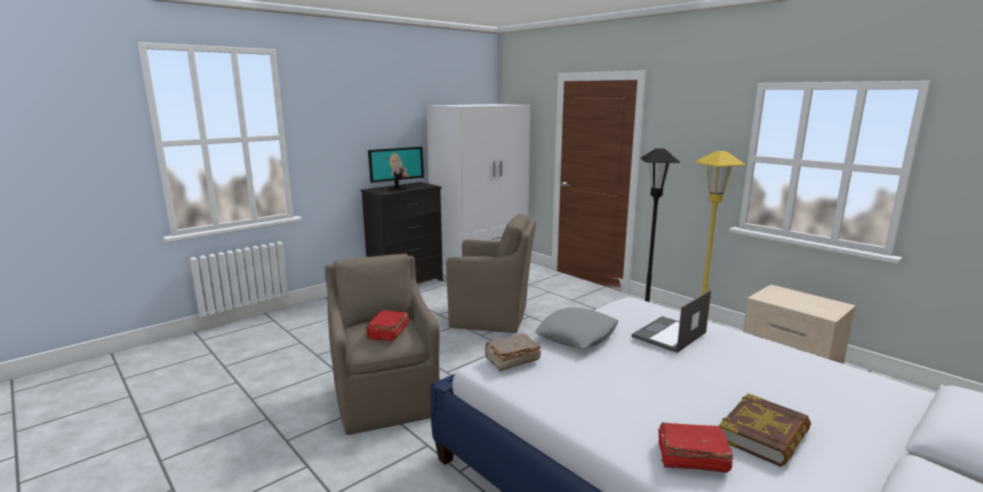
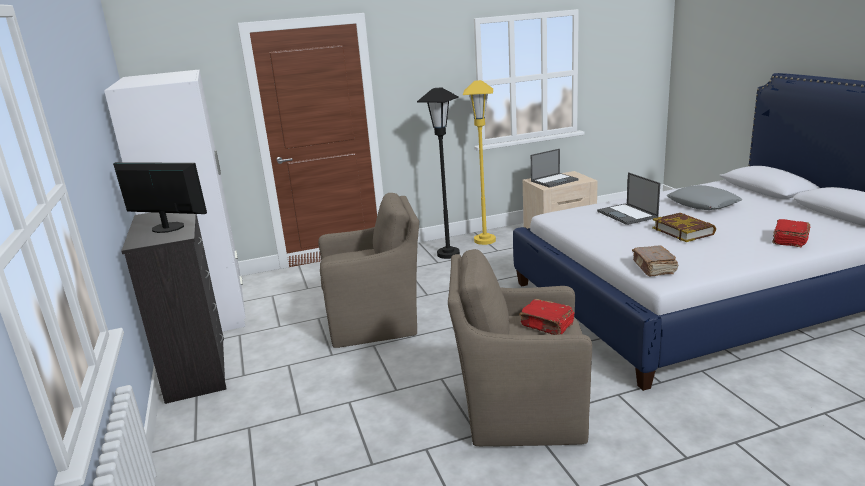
camera: 65 degrees left, 5 degrees up
(397, 189) = (167, 228): monitor -> monitor turned 60 degrees counterclockwise
(492, 318) = (376, 323): brown armchair -> brown armchair turned 45 degrees clockwise
(577, 335) = (612, 241): grey pillow -> grey pillow (703, 204)
(764, 435) = (762, 220): book -> book (683, 231)
(792, 299) = (554, 180): none -> laptop

